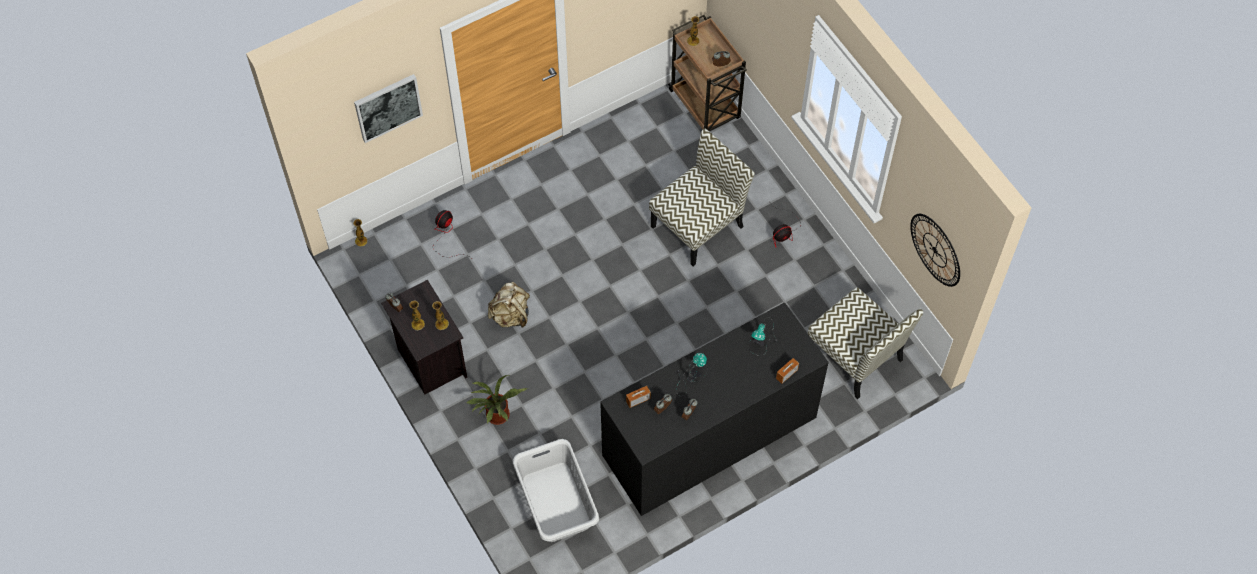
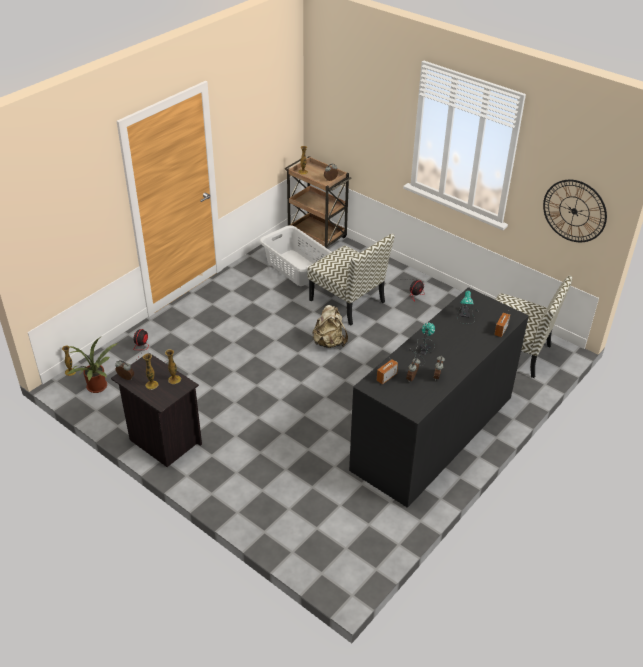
camera: 20 degrees left, 20 degrees down
(388, 107) = (80, 210): picture -> none
(497, 417) = (242, 467): potted plant -> potted plant (97, 388)
(510, 315) = (223, 391): beige backpack -> beige backpack (329, 342)
(556, 503) = (325, 519): grey laundry basket -> grey laundry basket (296, 268)
(698, 225) = (348, 301): chair -> chair turned 105 degrees clockwise

